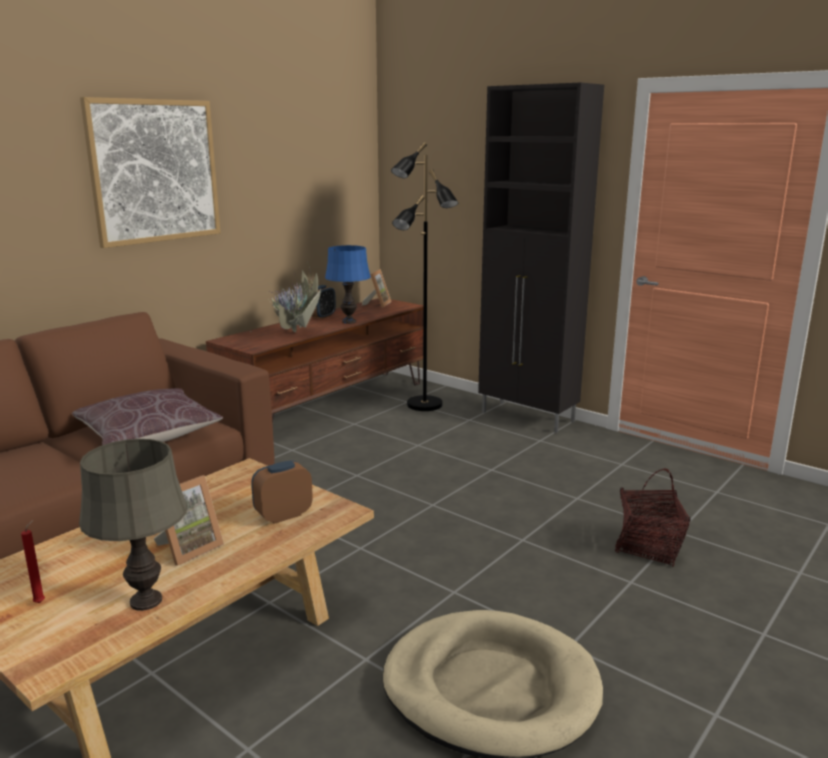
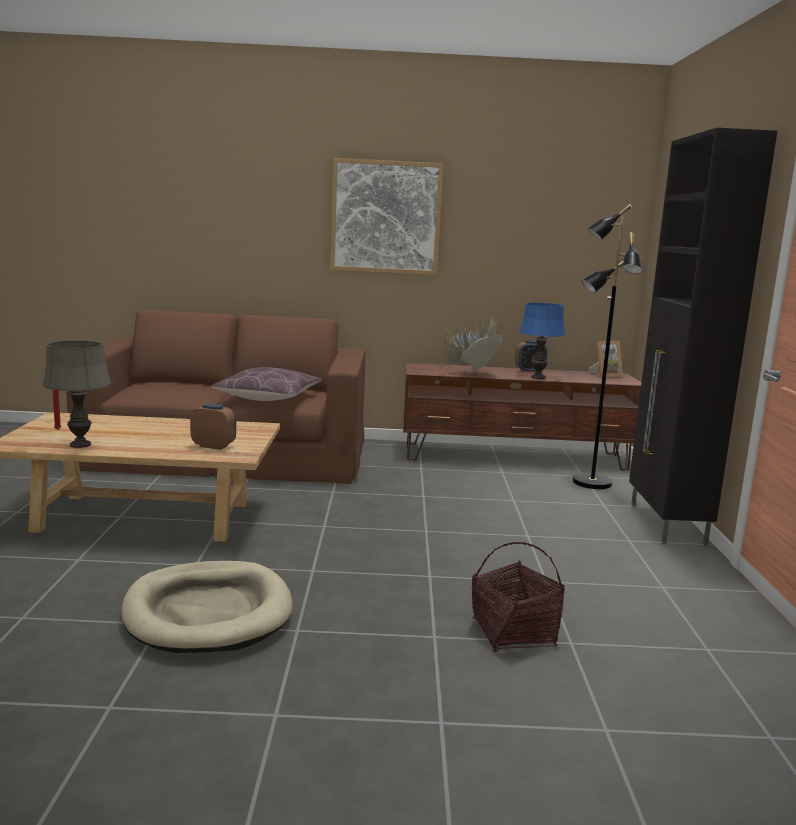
camera: 50 degrees right, 5 degrees down
(189, 548) = (145, 438): picture frame -> none

